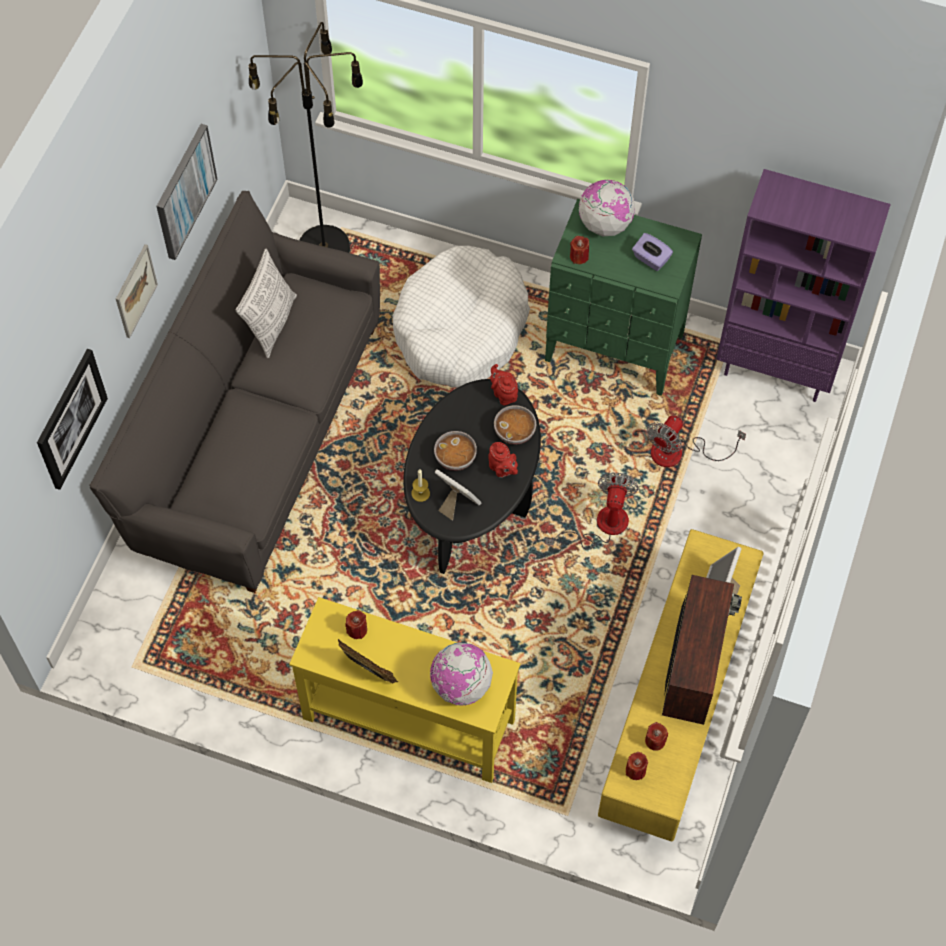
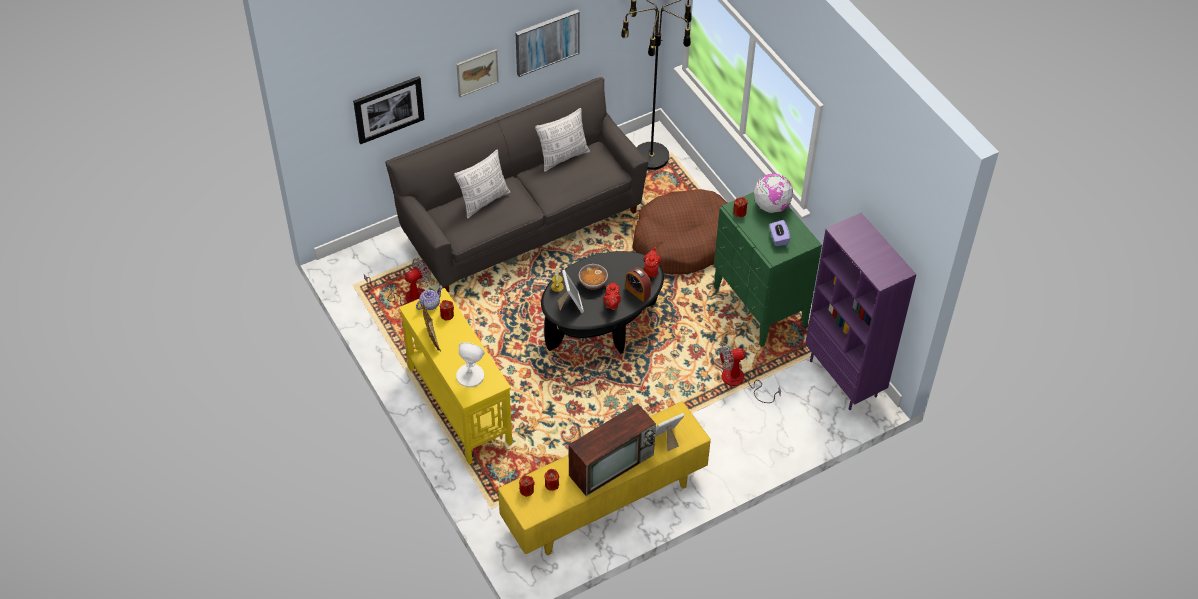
camera: 40 degrees right, 10 degrees down
(234, 447) = (484, 201): none -> pillow
(322, 632) = (429, 304): none -> teapot
(461, 329) = (684, 242): white dog bed -> brown dog bed
(461, 686) = (470, 376): globe -> white table lamp
(515, 432) = (637, 291): bowl -> alarm clock
(601, 526) = (657, 387): fan -> fan (408, 295)

